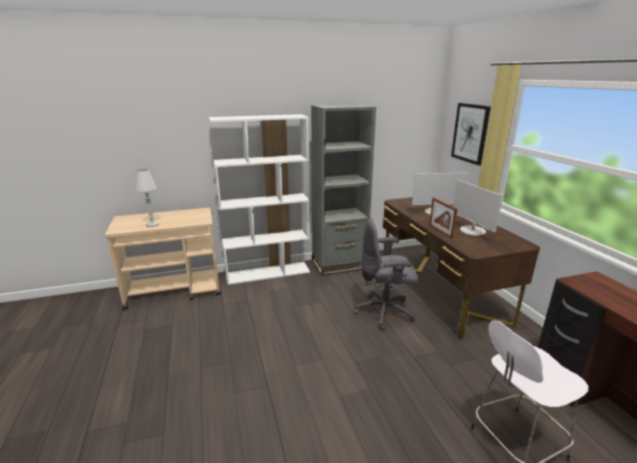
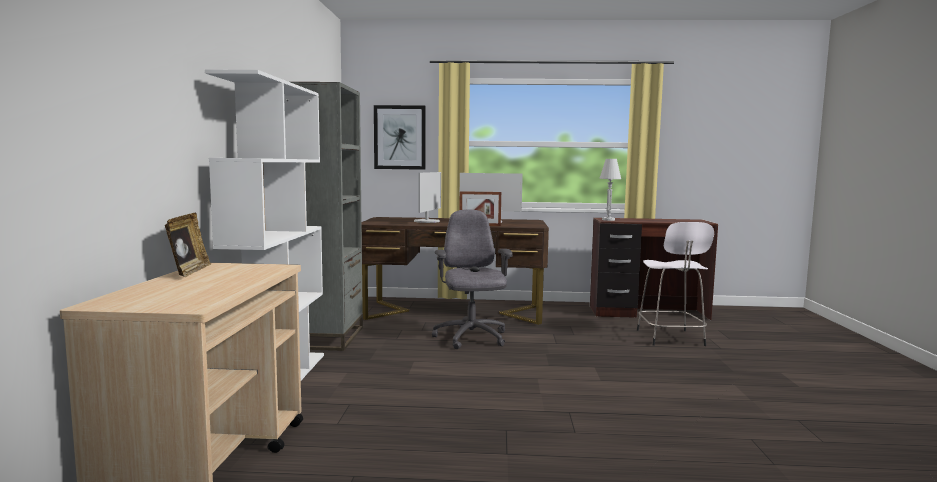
camera: 70 degrees left, 15 degrees down
(152, 225) = (224, 287): white table lamp -> white table lamp (608, 220)
(185, 211) = (189, 272): none -> picture frame
(385, 312) = (471, 338): grey office chair -> grey office chair turned 150 degrees clockwise

